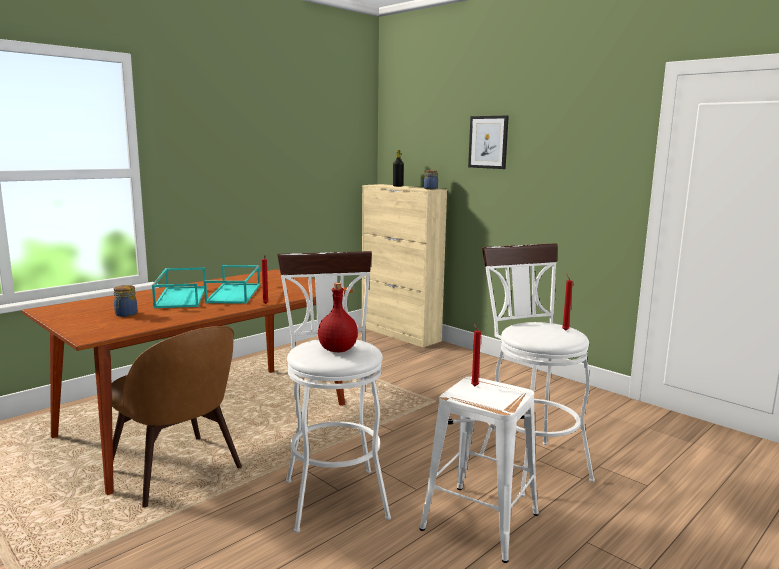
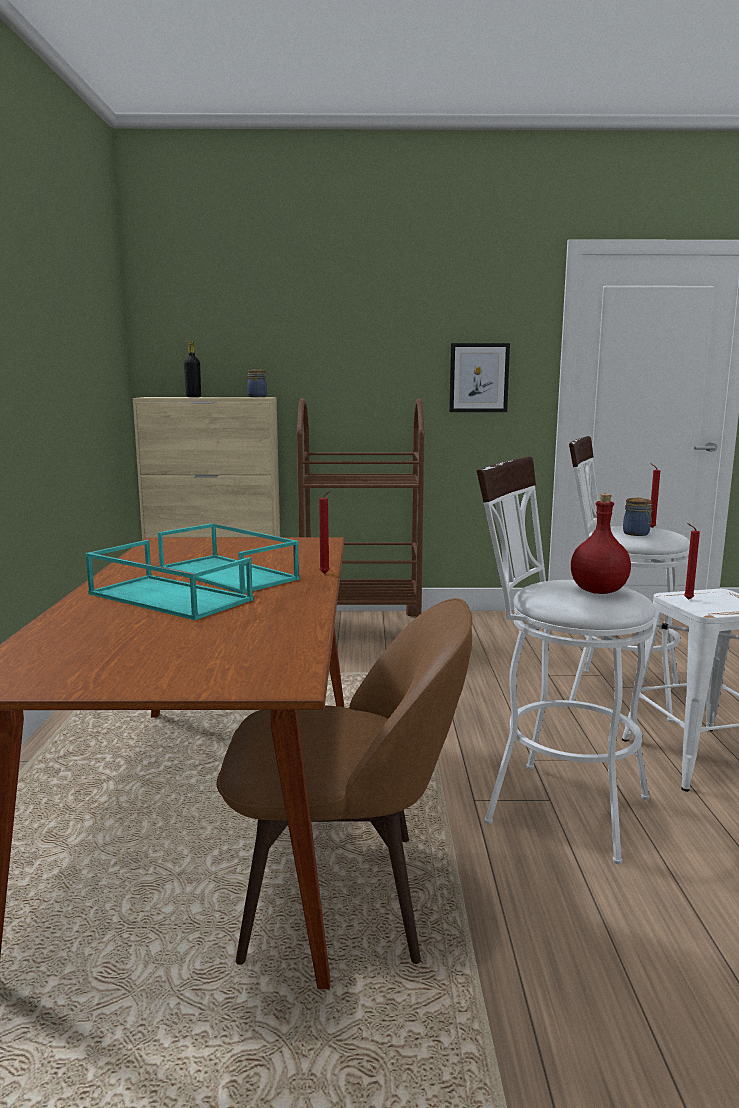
camera: 45 degrees left, 0 degrees up
(125, 314) = (191, 640): jar -> jar (637, 534)
(465, 364) = (361, 627): none -> brown cart
(488, 142) = (340, 329): picture -> picture (479, 378)

